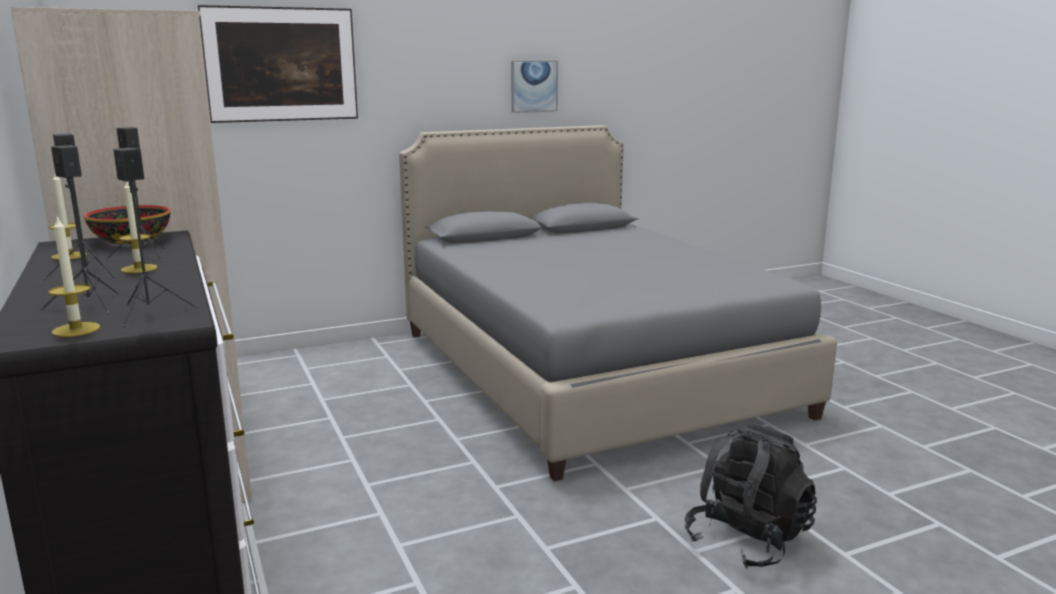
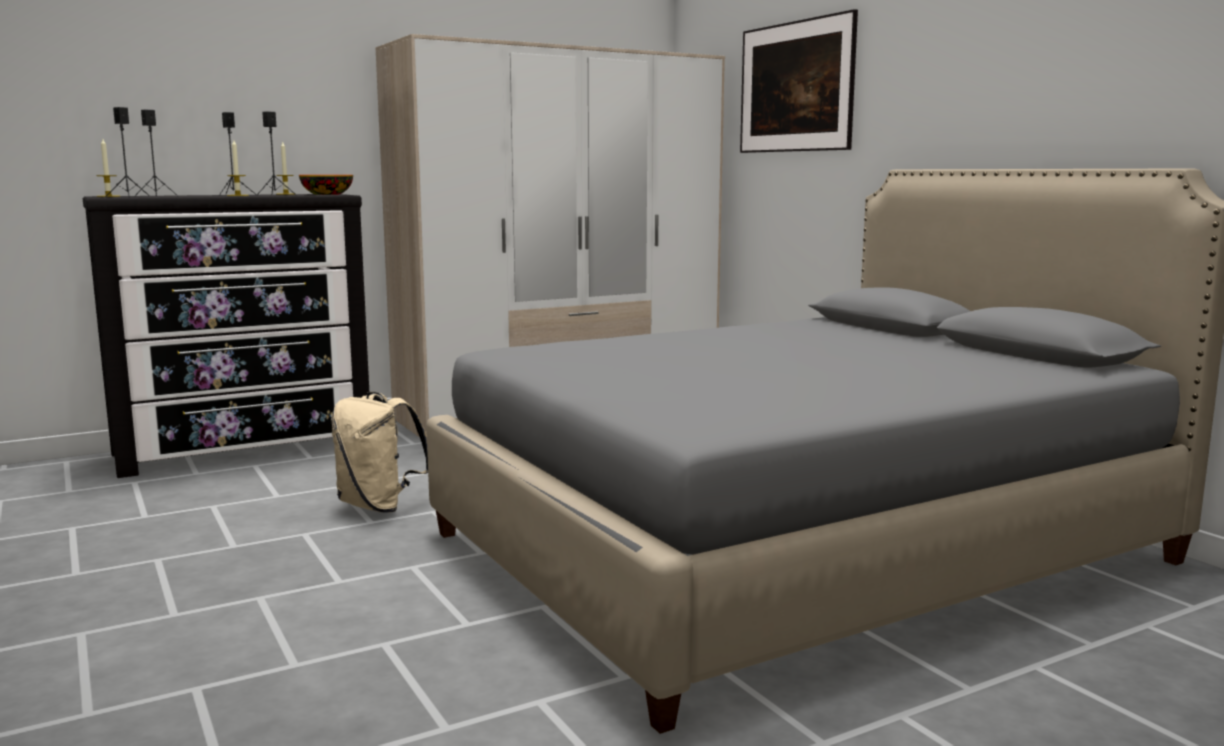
camera: 85 degrees right, 5 degrees down
(473, 514) = (379, 506): none -> beige backpack
(534, 86) = (1081, 95): picture -> none
(747, 540) = (265, 627): black backpack -> none

